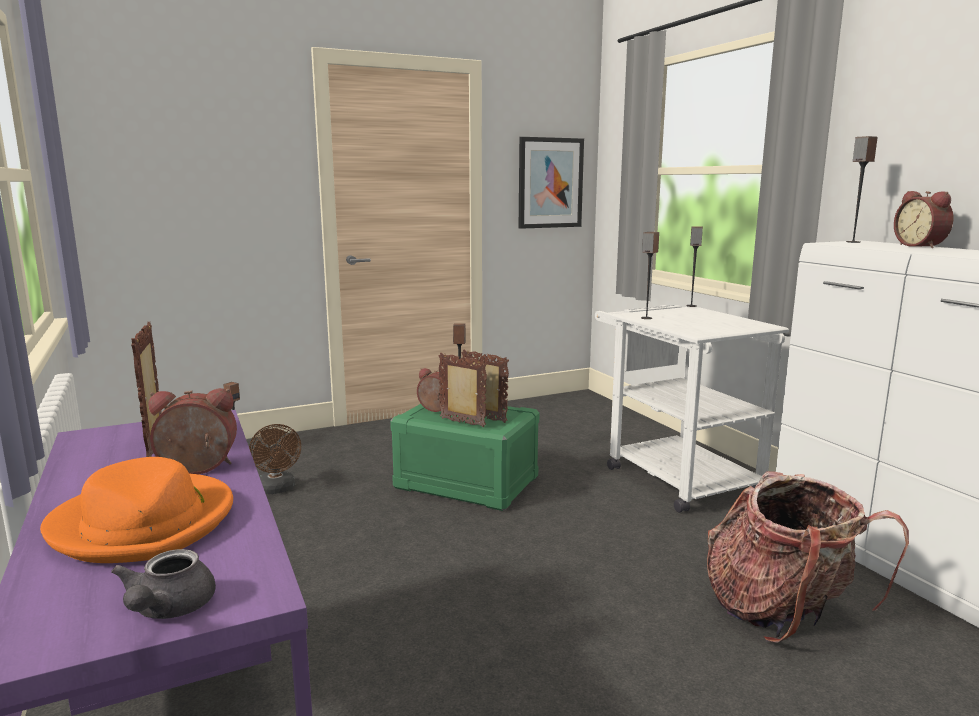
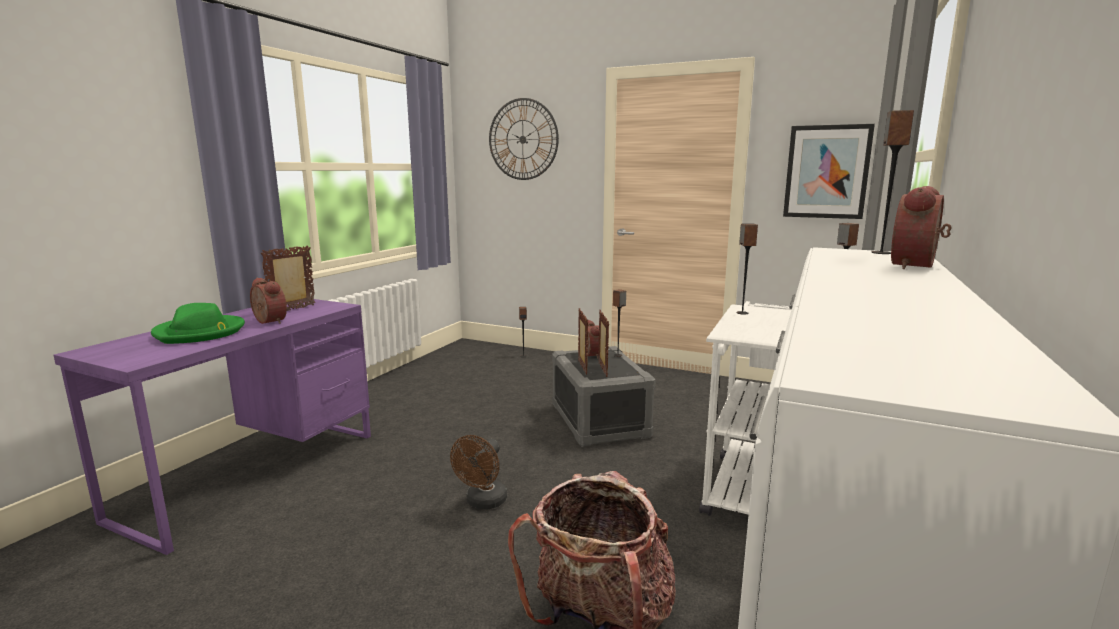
camera: 50 degrees right, 0 degrees up
(145, 523) = (200, 332): orange hat -> green hat
(167, 610) = (118, 356): grey teapot -> none
(184, 135) = (523, 139): none -> wall clock
(277, 489) = (501, 381): brown fan -> brown fan (483, 503)
(465, 483) = (598, 420): green storage box -> grey storage box

